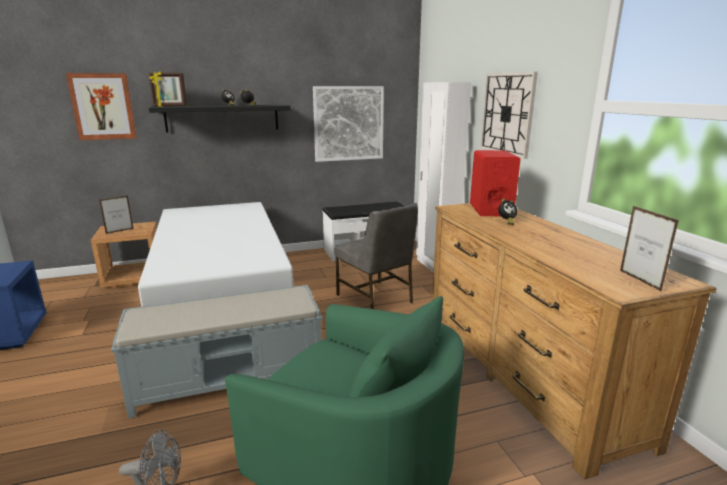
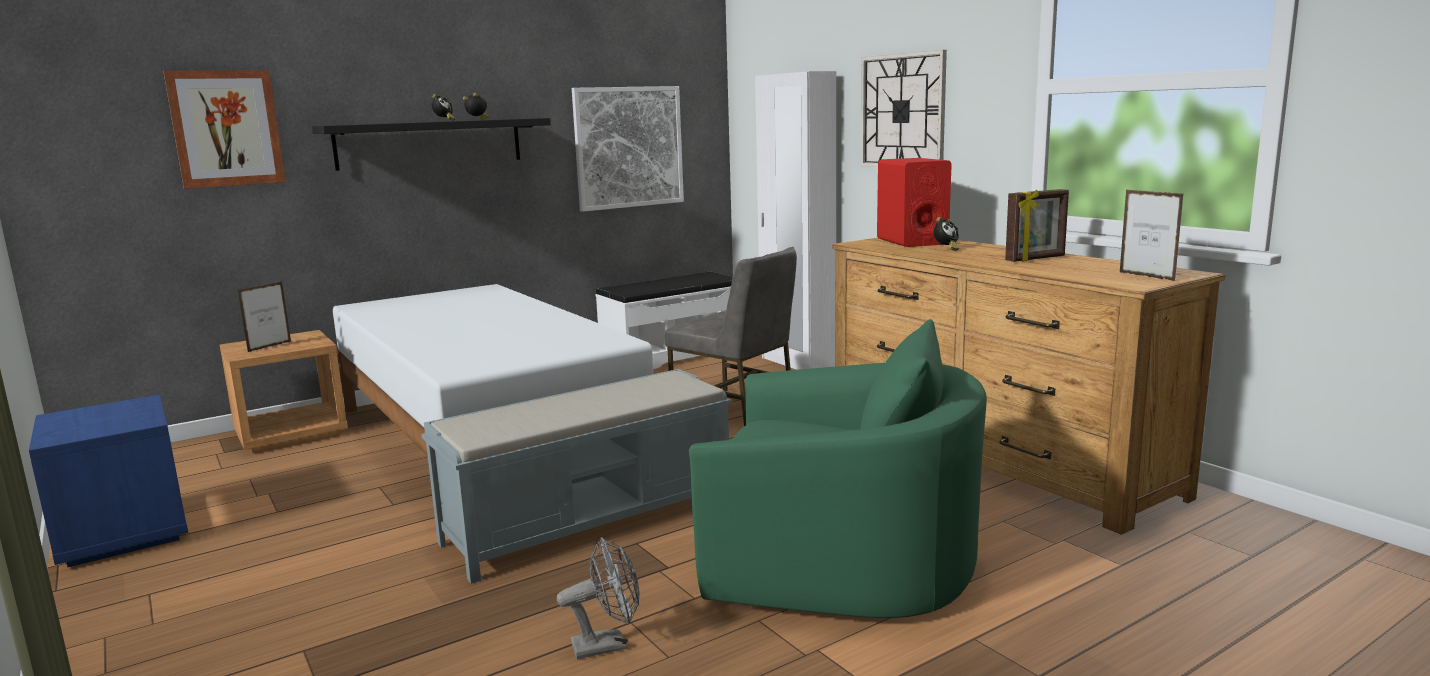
camera: 15 degrees left, 5 degrees down
(170, 106) = (351, 124): picture frame -> picture frame (1036, 259)

